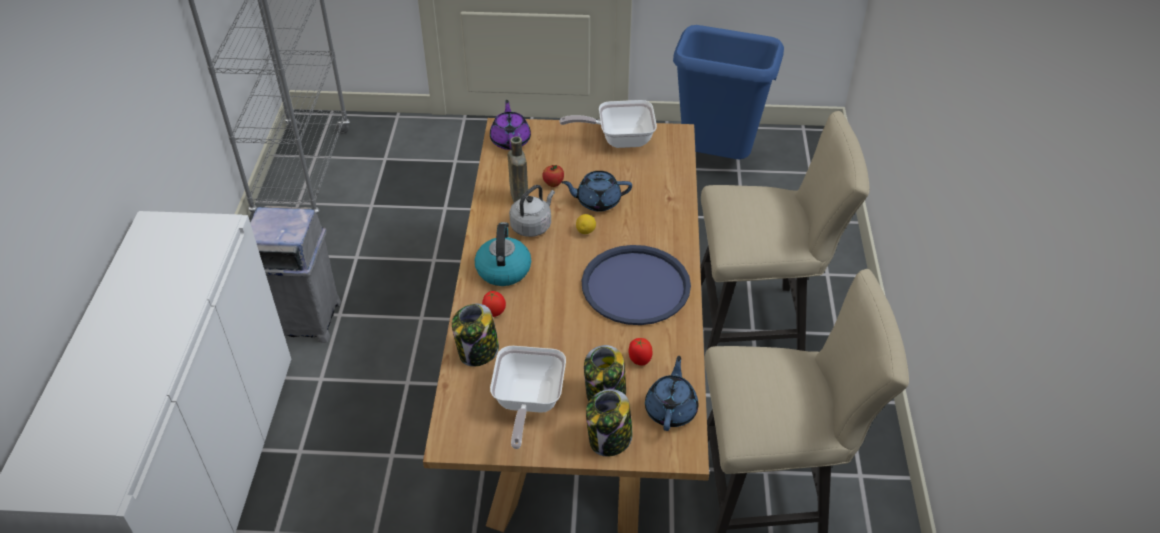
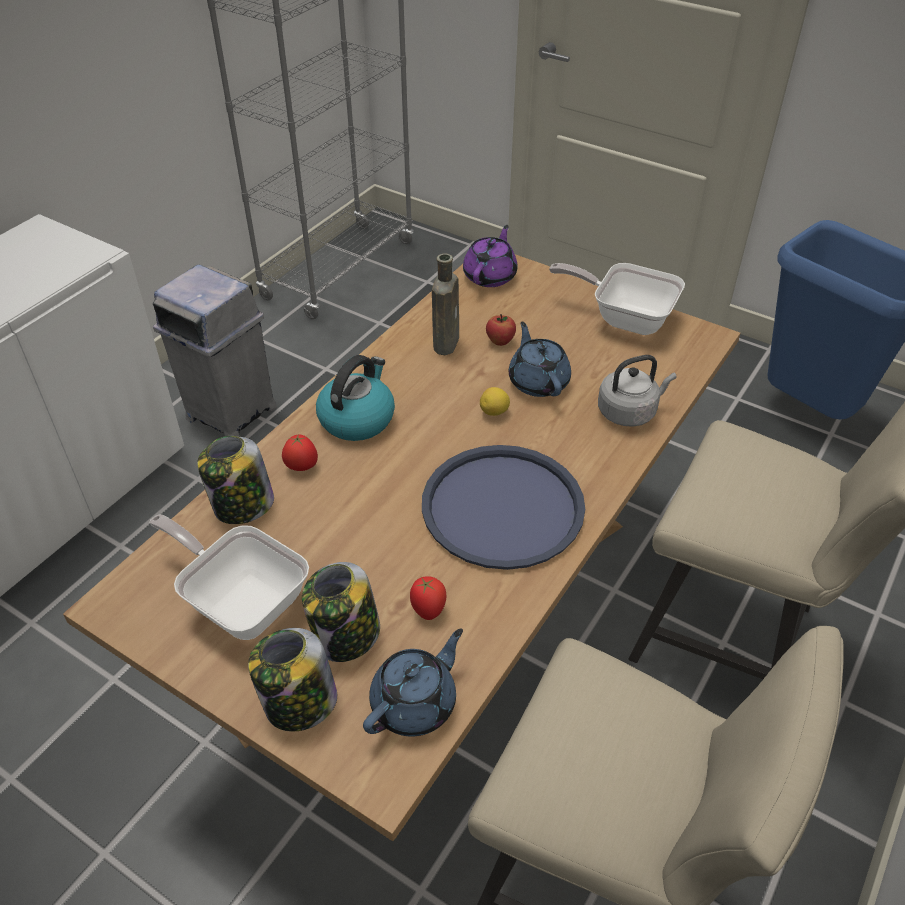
camera: 30 degrees right, 0 degrees up
(527, 404) = (241, 600): frying pan -> frying pan turned 90 degrees clockwise
(532, 225) = (435, 381): grey kettle -> grey kettle (629, 412)
(597, 201) = (538, 381): blue teapot -> blue teapot turned 45 degrees clockwise

